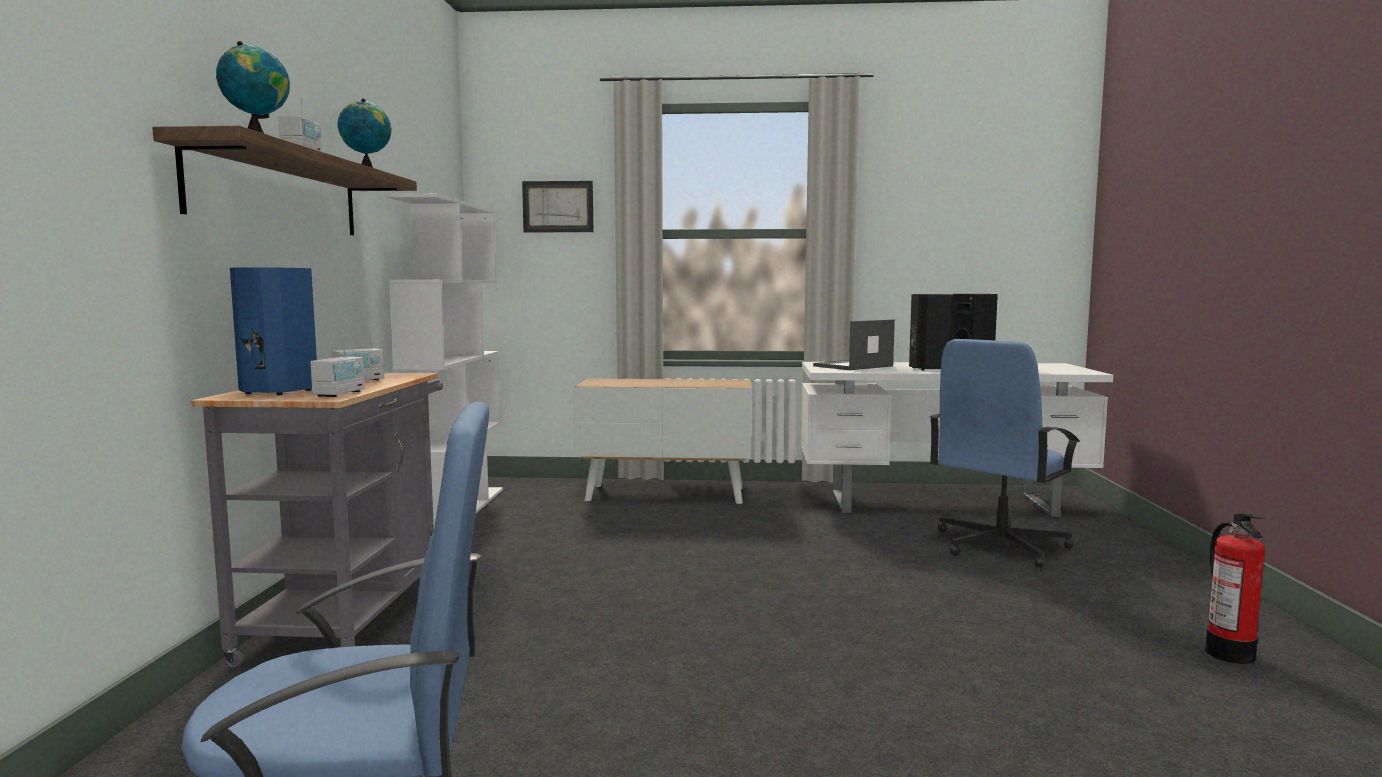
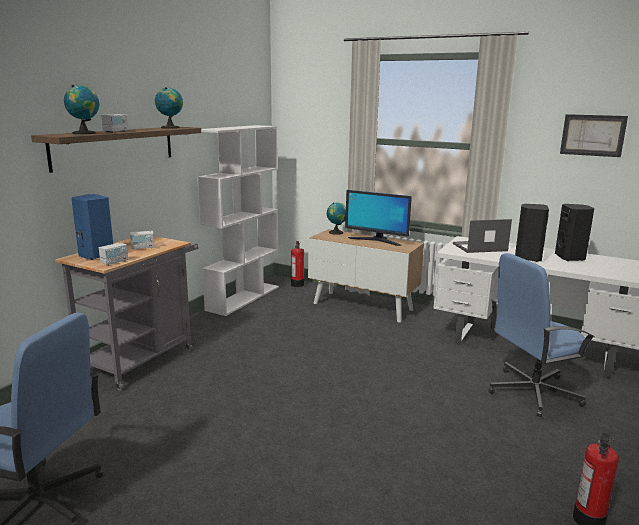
camera: 25 degrees right, 10 degrees up
(531, 483) = (297, 284): none -> fire extinguisher
(558, 206) = (320, 120): picture -> picture (592, 135)
(608, 380) = (337, 232): none -> globe
(682, 382) = (376, 240): none -> monitor

